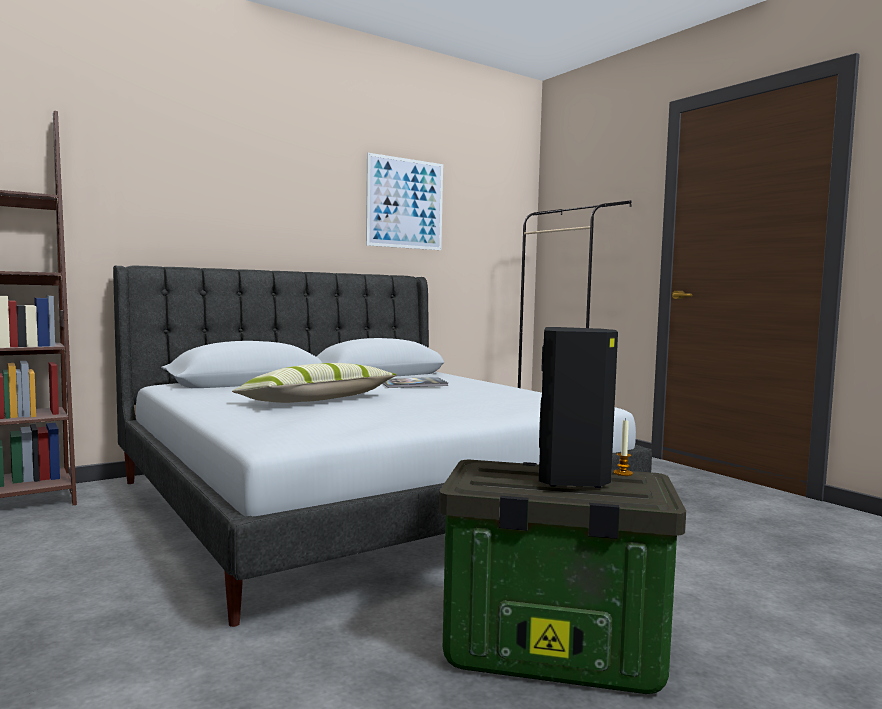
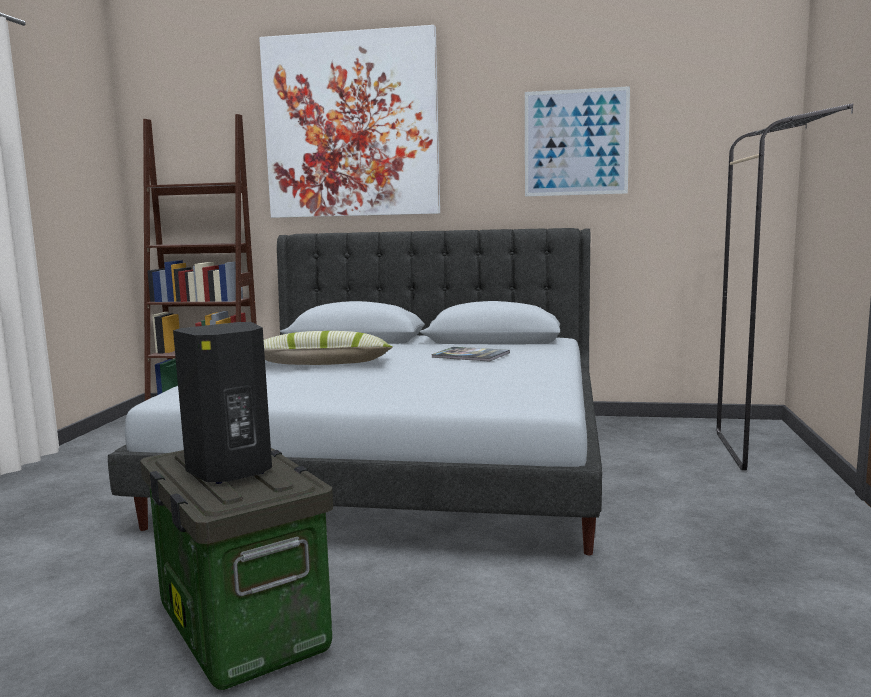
camera: 45 degrees right, 5 degrees up
(199, 153) = (351, 126): none -> picture
(623, 473) = (283, 478): candle -> none

